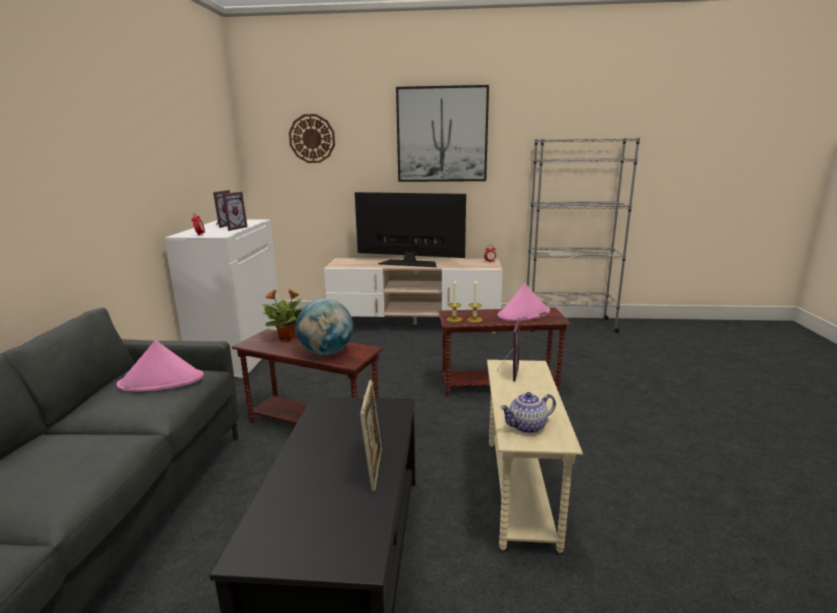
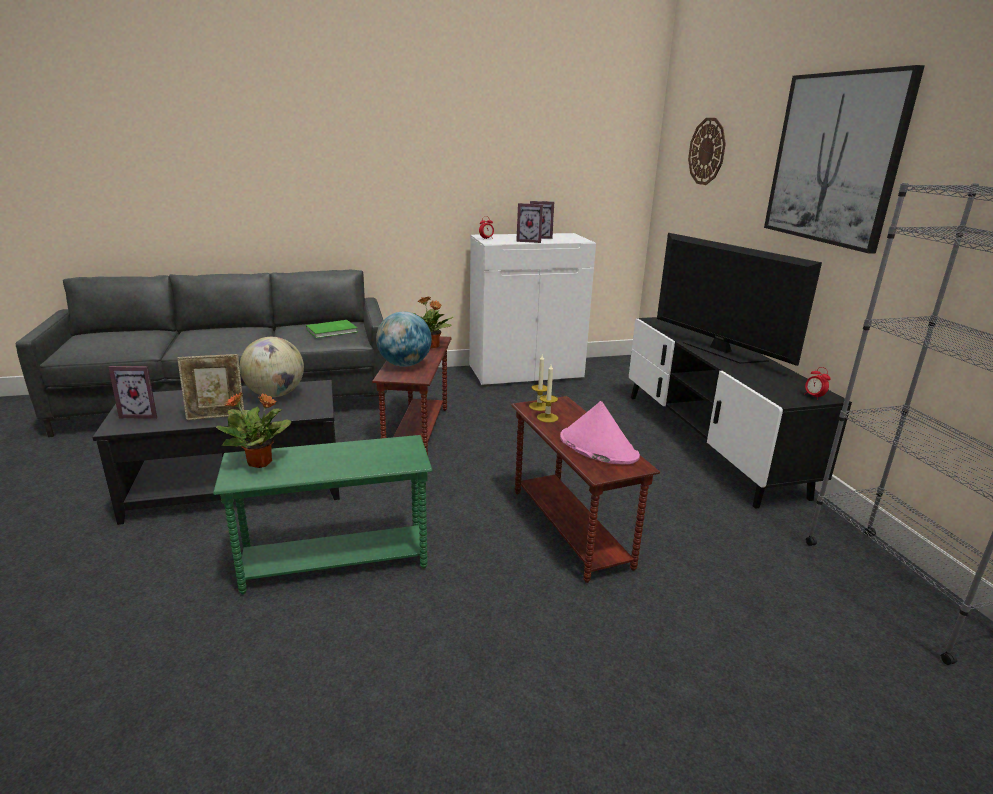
camera: 70 degrees right, 5 degrees up
(162, 381) = (333, 331): pink hat -> green book
(331, 429) = (275, 394): none -> globe
(409, 263) = (720, 350): television -> television turned 150 degrees clockwise
(414, 324) = (708, 441): beige tv stand -> black tv stand
(506, 372) = (385, 446): picture frame -> picture frame (142, 414)
(519, 491) = (335, 562): beige side table -> green side table
(527, 427) = (261, 463): teapot -> potted plant

